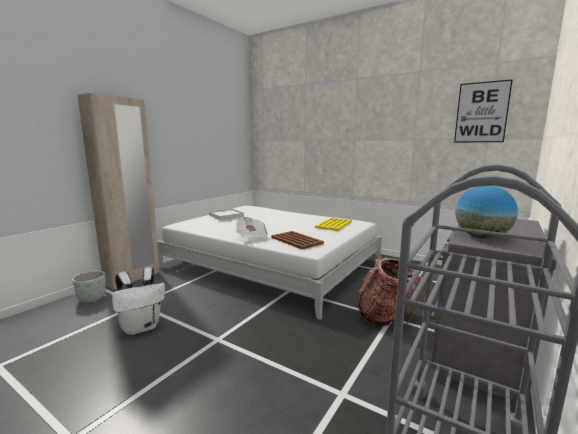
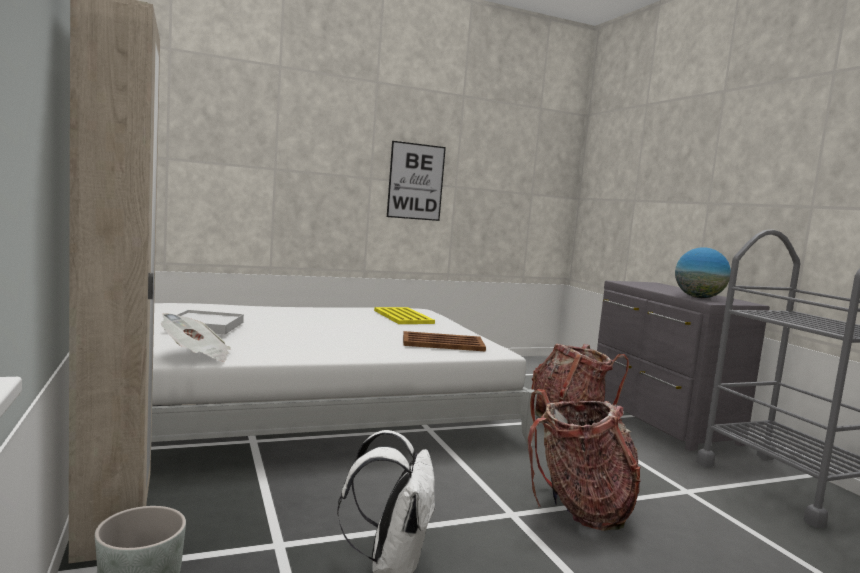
camera: 55 degrees left, 5 degrees down
(249, 357) = (579, 509): none -> backpack
(252, 238) = (383, 352): newspaper -> newspaper (197, 355)
(481, 112) = (527, 162): picture -> picture (416, 181)

